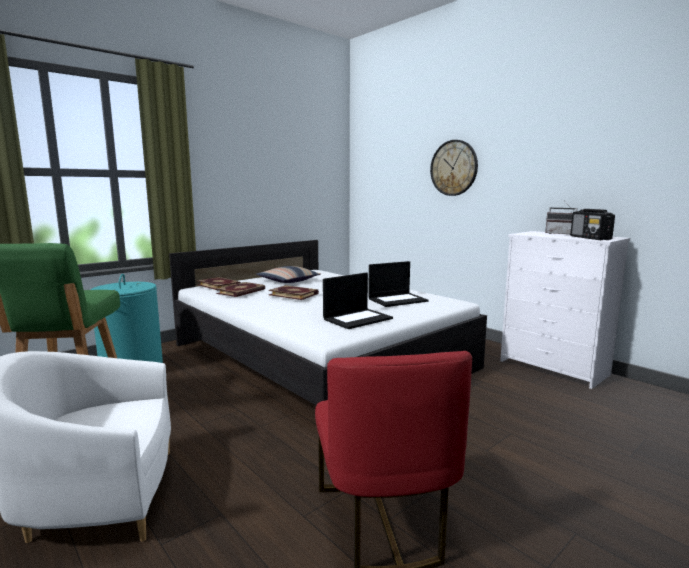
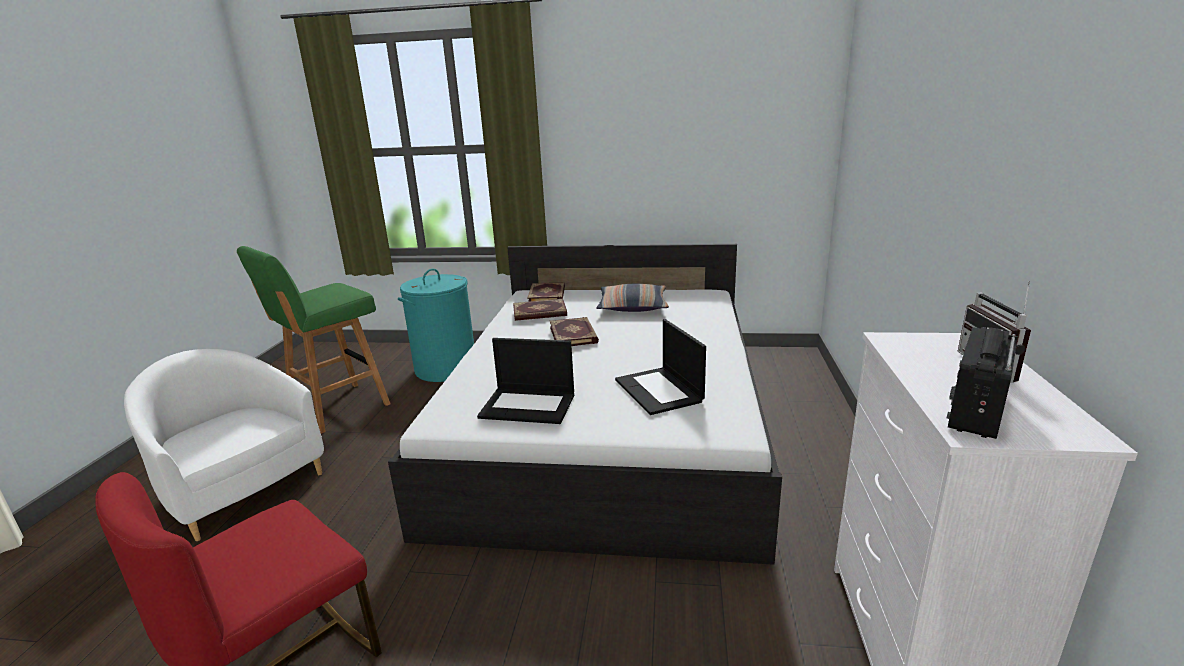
camera: 50 degrees right, 10 degrees up
(398, 300) = (659, 391): laptop -> laptop turned 45 degrees clockwise
(454, 168) = (926, 145): wall clock -> none

